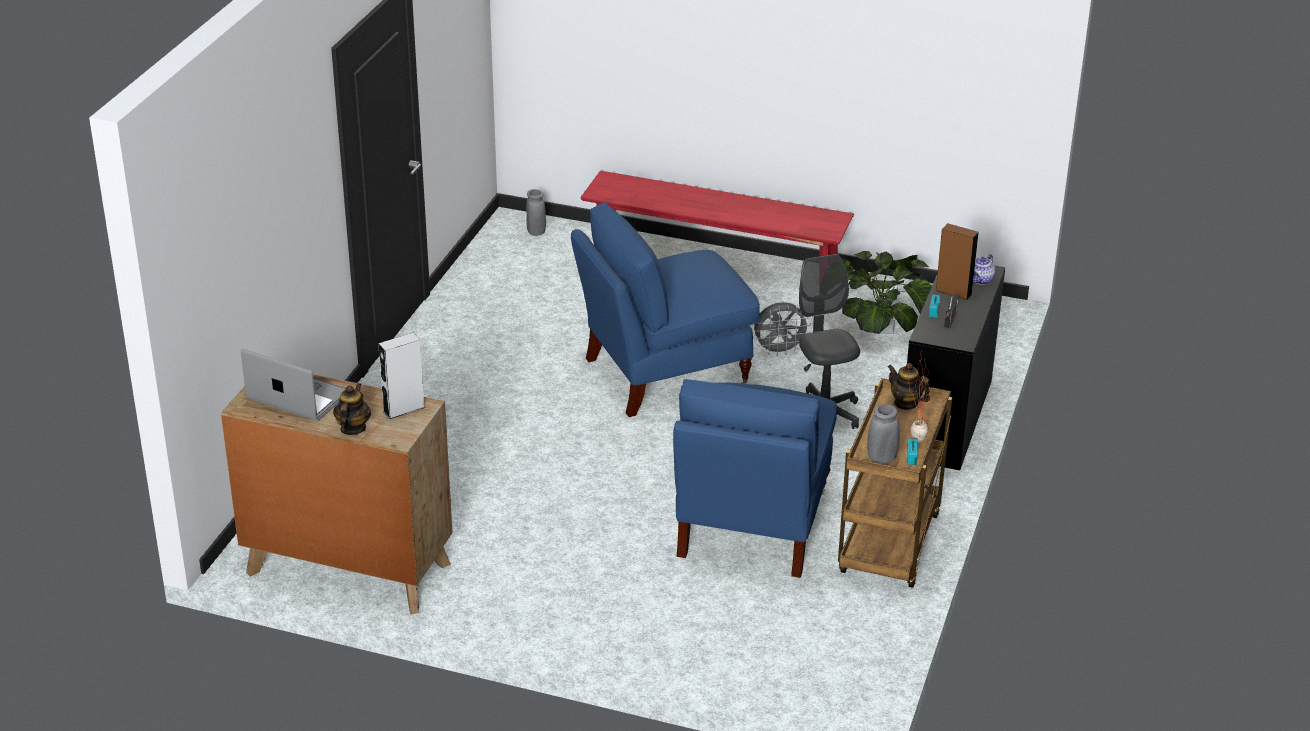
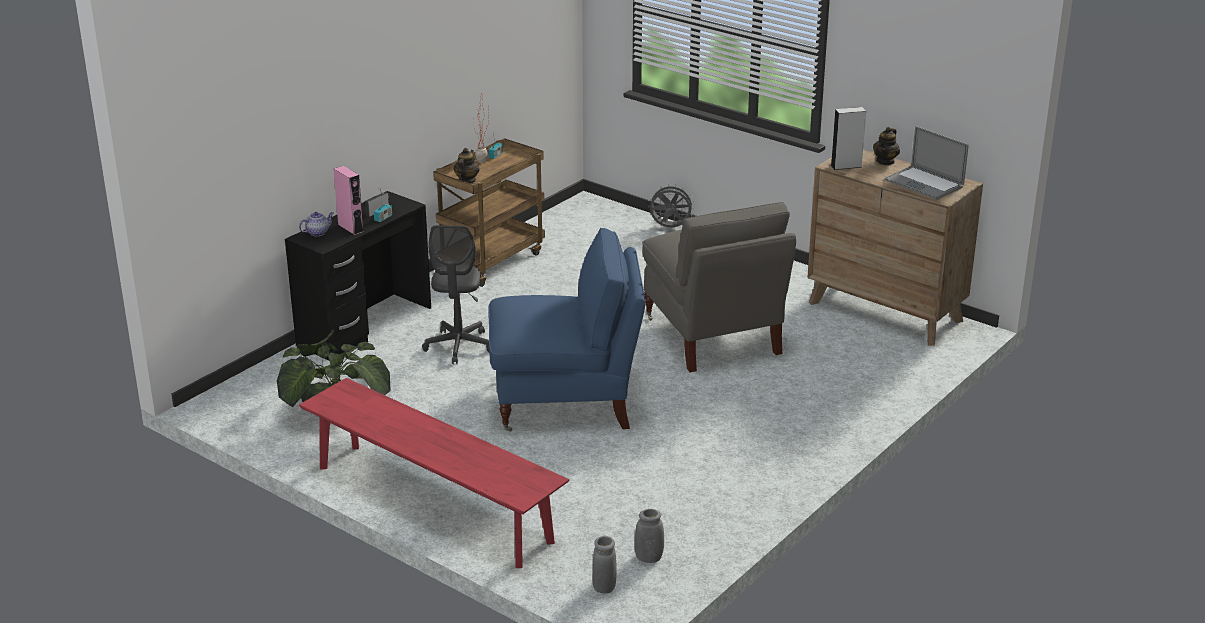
camera: 160 degrees left, 5 degrees down
(550, 485) = (712, 336): none -> grey armchair
(752, 524) = (576, 288): blue armchair -> none
(779, 351) = (448, 402): grey fan -> grey fan (670, 228)
(881, 458) = (515, 158): grey vase -> grey vase (649, 558)
(906, 403) = (466, 181): teapot -> teapot turned 135 degrees counterclockwise
(953, 292) = (350, 228): brown speaker -> pink speaker

